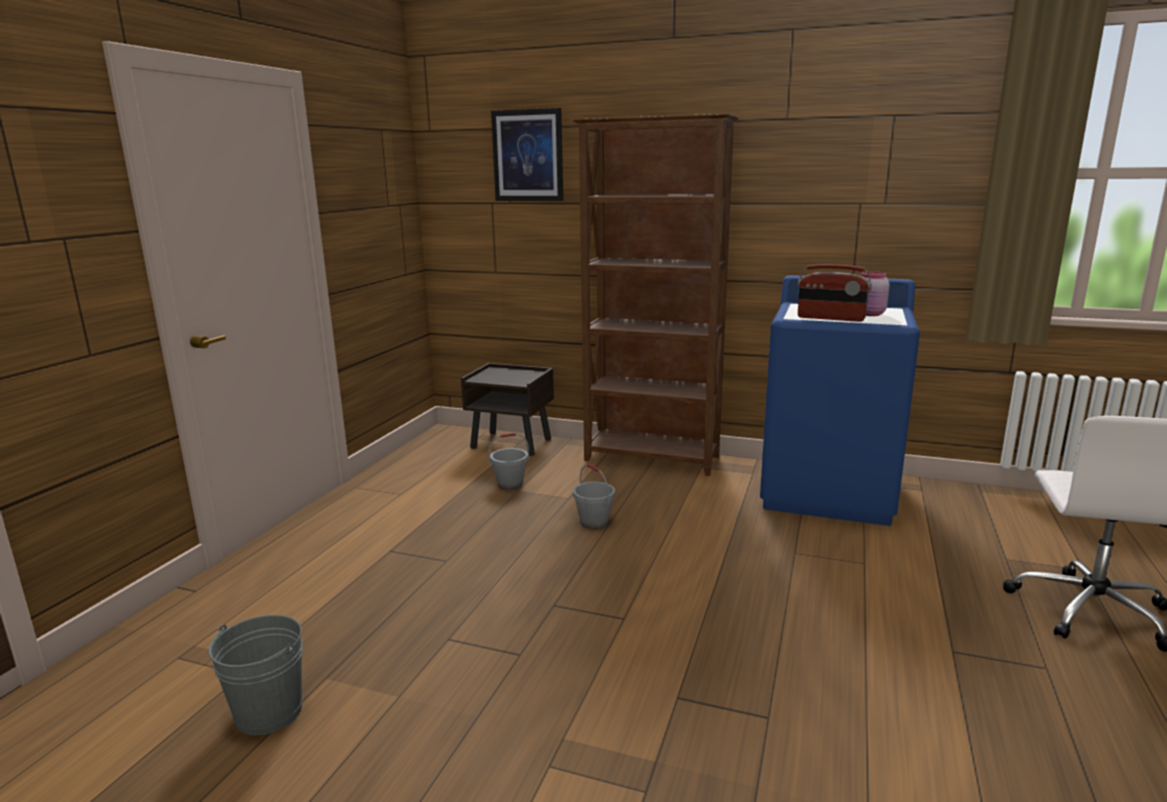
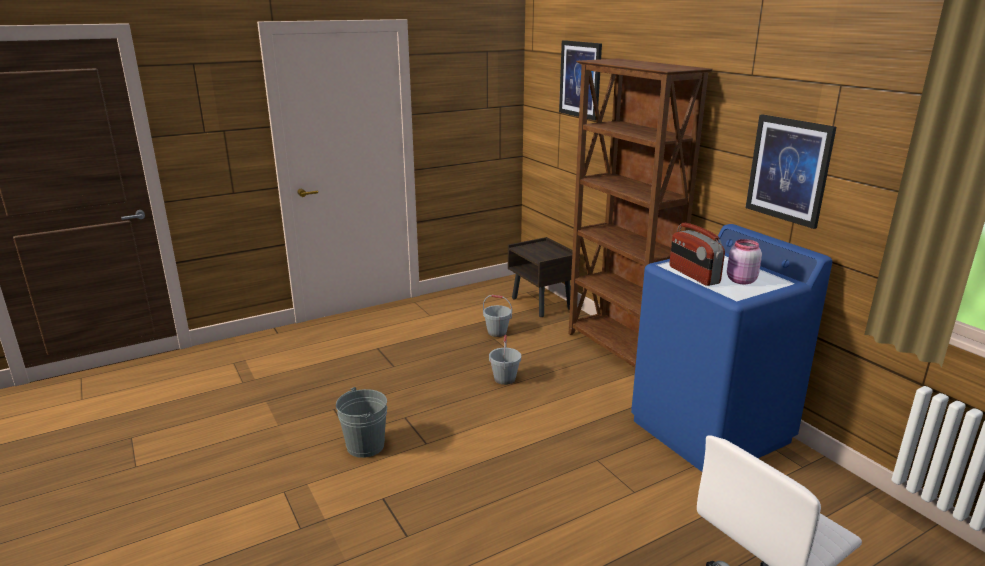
camera: 40 degrees right, 5 degrees up
(269, 712) = (229, 405): grey bucket -> grey bucket (365, 446)
(846, 207) = (789, 170): none -> picture

